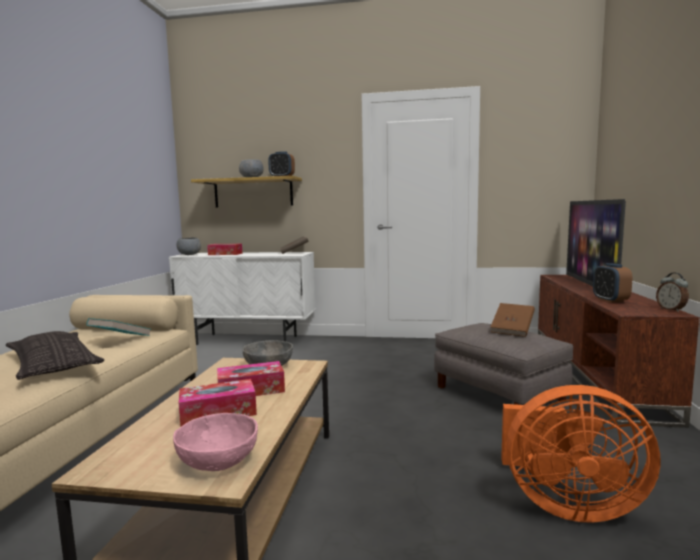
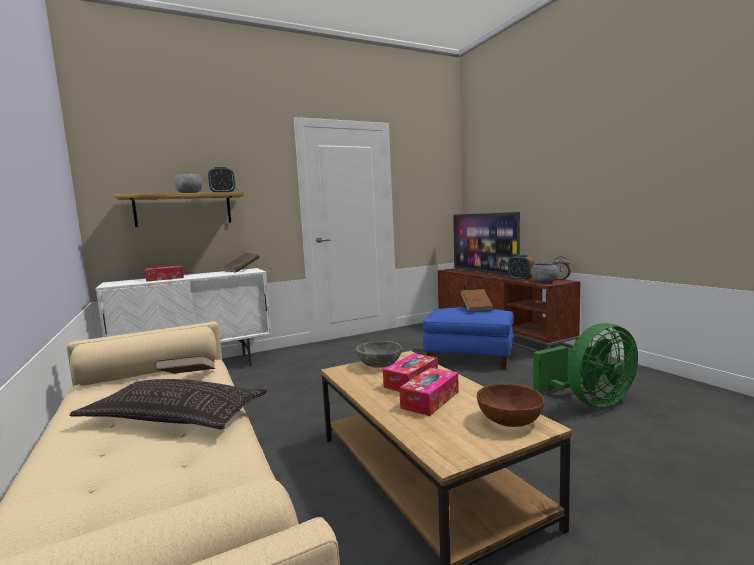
camera: 35 degrees left, 0 degrees up
(120, 339) = (188, 379): turquoise book -> brown book
(189, 254) = (116, 283): grey bowl -> grey bowl (544, 282)
(218, 461) = (509, 420): pink bowl -> brown bowl
(499, 393) = (470, 357): grey ottoman -> blue ottoman
(565, 504) = (590, 401): orange fan -> green fan

